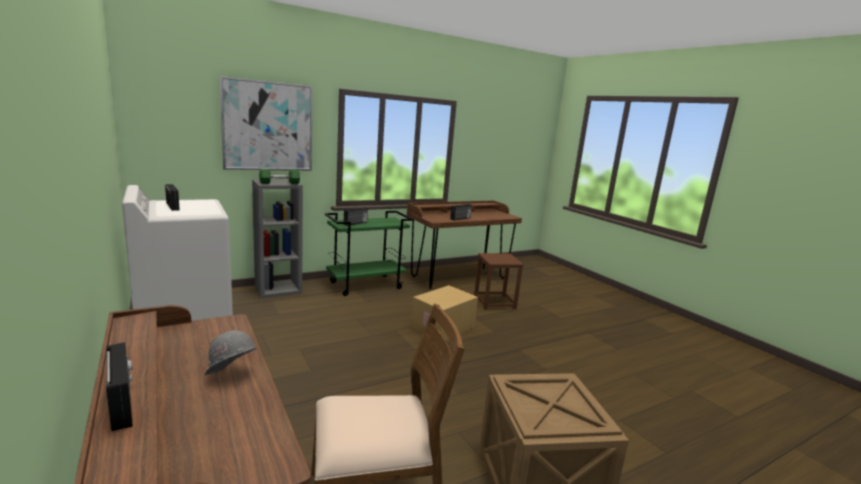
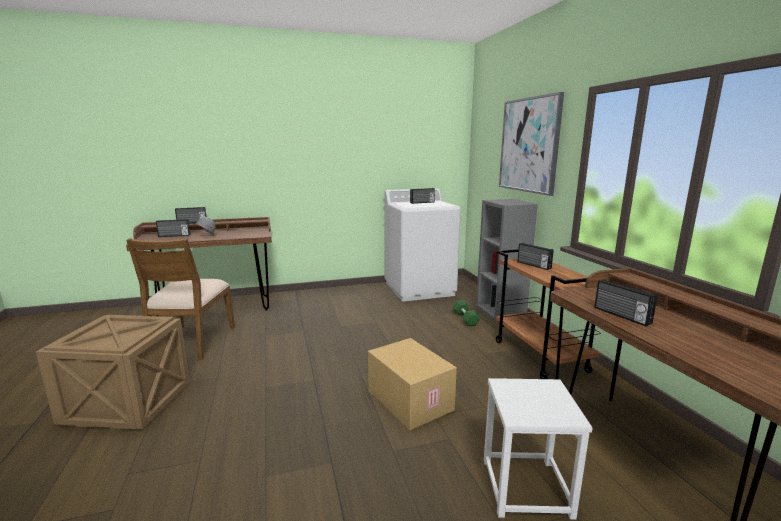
camera: 105 degrees right, 0 degrees up
(201, 432) = (174, 236): none -> radio
(279, 183) = (500, 202): green dumbbell -> green dumbbell (465, 319)
(366, 285) = (541, 357): green cart -> brown cart
(494, 302) = (525, 487): brown stool -> white stool

